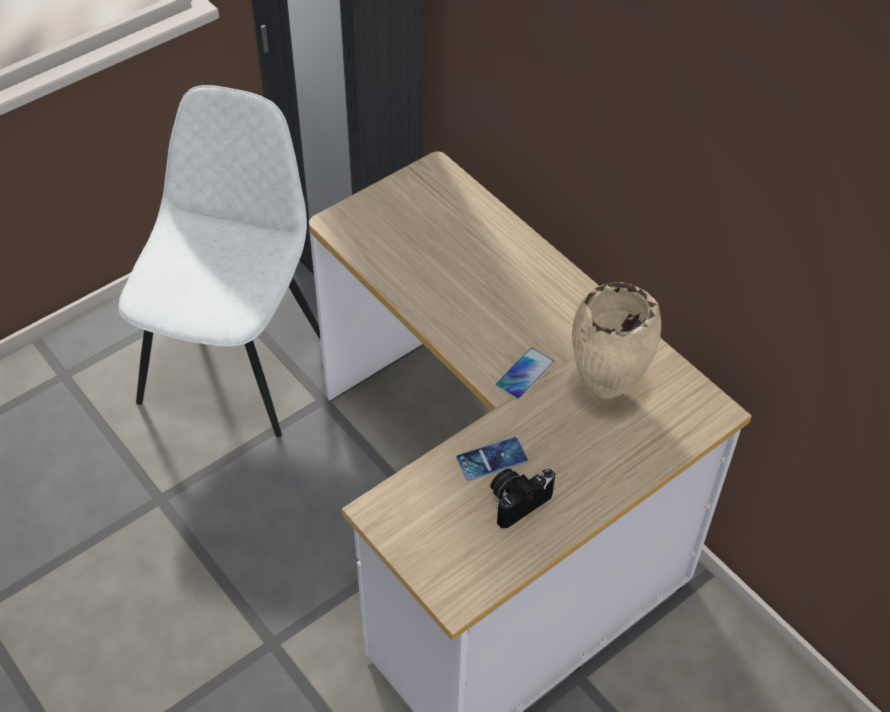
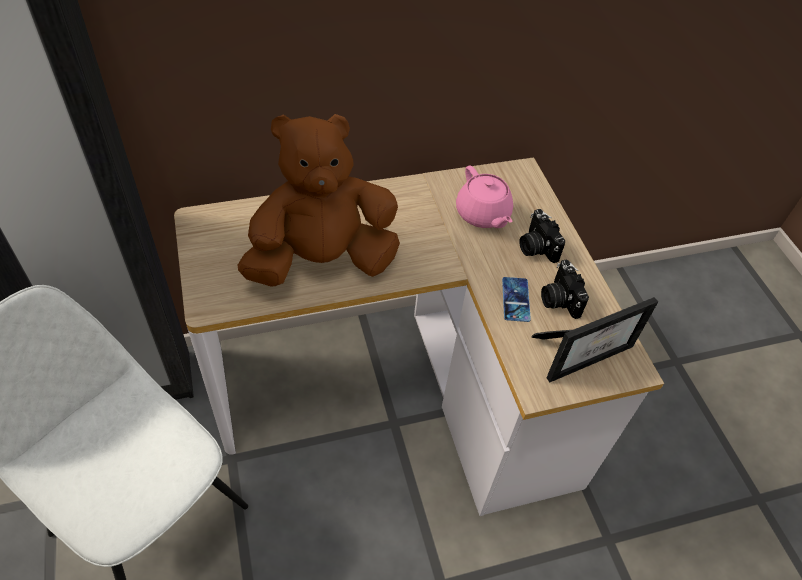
camera: 70 degrees left, 0 degrees up
(443, 280) = (322, 260): none -> brown plush toy
(452, 545) = (585, 353): none -> picture frame
(524, 374) = (445, 250): phone -> none
(587, 458) = (536, 247): none -> camera
(605, 392) = (482, 215): beige vase -> pink teapot

